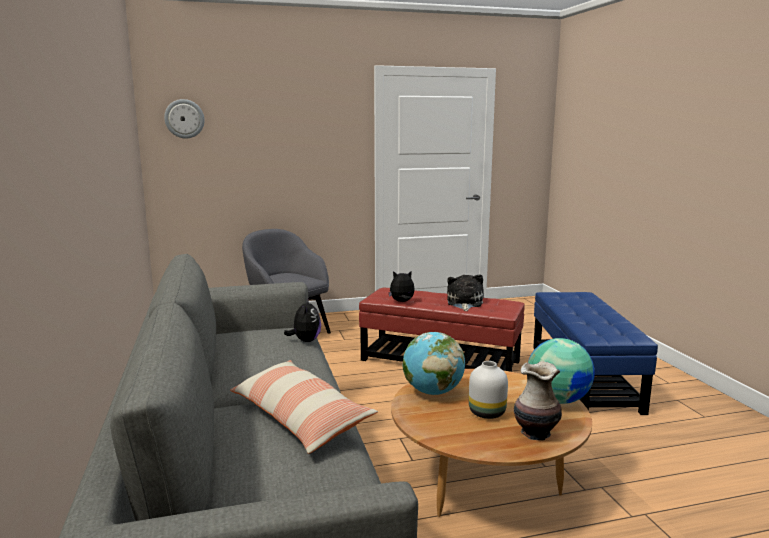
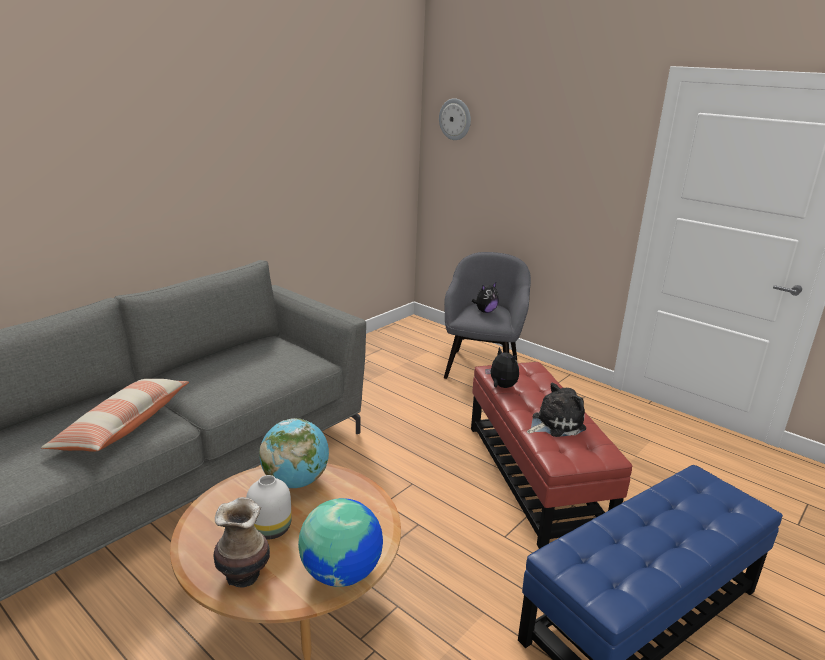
camera: 55 degrees right, 10 degrees up
(305, 341) = (292, 375): plush toy -> plush toy (485, 311)

